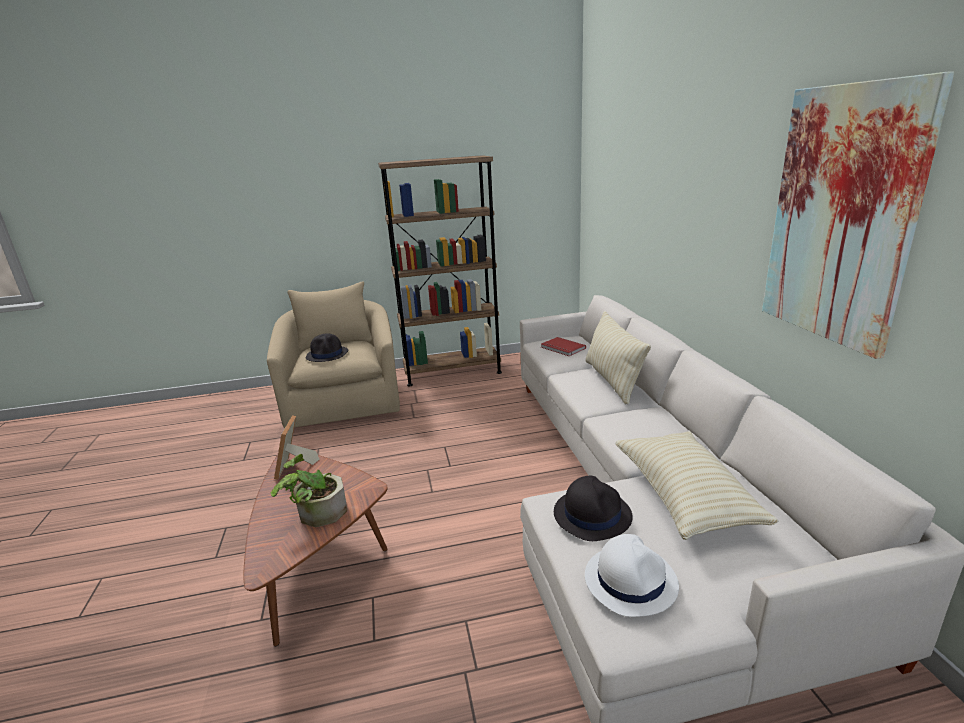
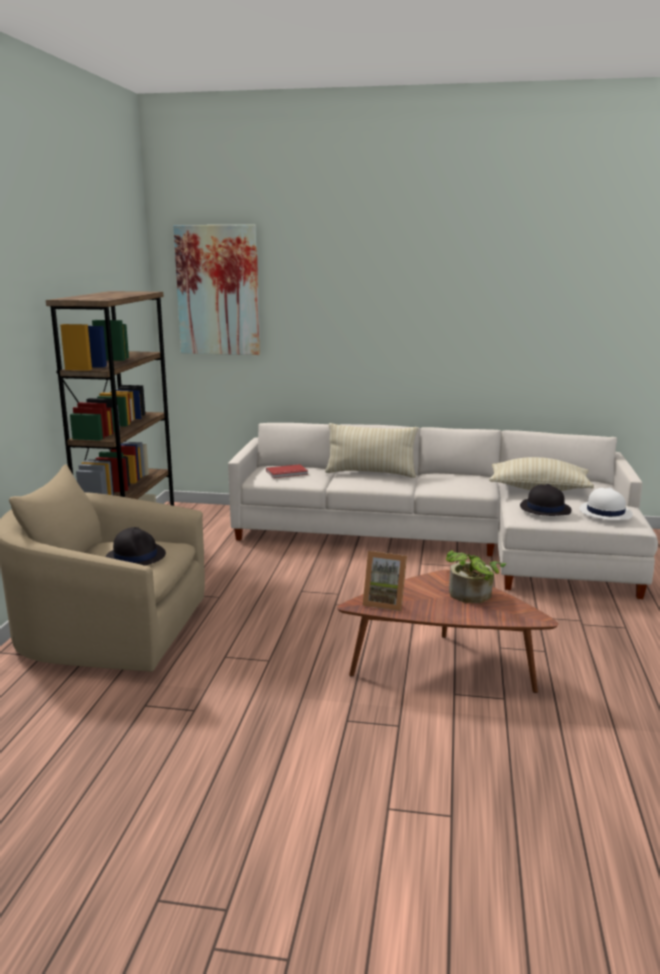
camera: 70 degrees left, 5 degrees down
(841, 217) = (518, 319): picture -> picture (218, 290)

